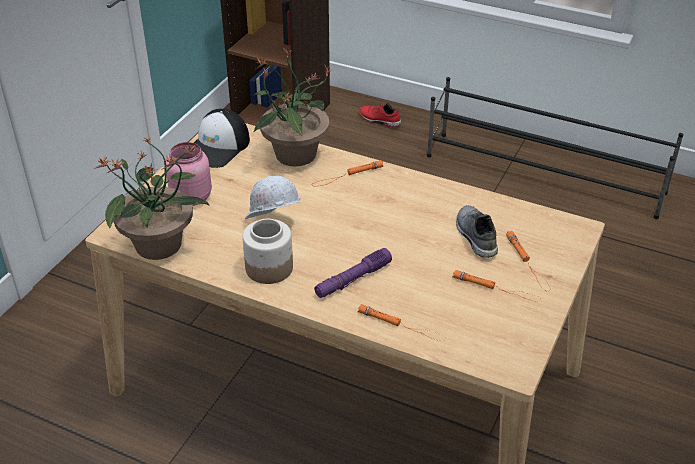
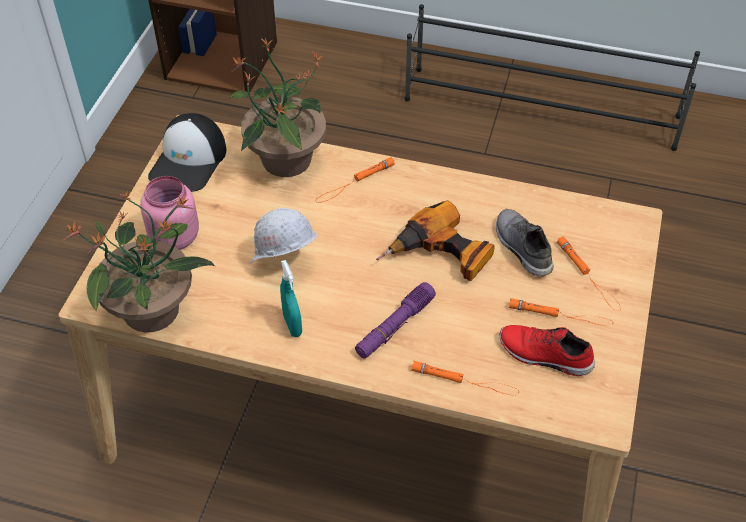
camera: 10 degrees left, 10 degrees up
(268, 268) = (292, 325): jar -> turquoise spray bottle
(379, 120) = (339, 58): red shoe -> red shoe (544, 356)
(404, 235) = (440, 256): none -> power drill

